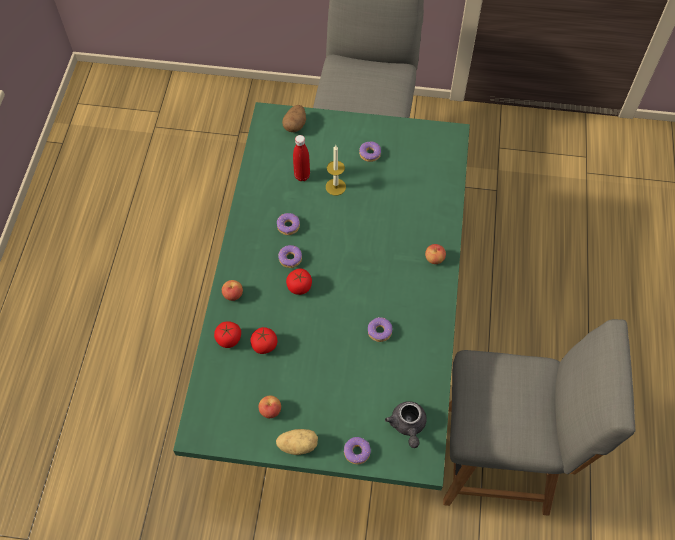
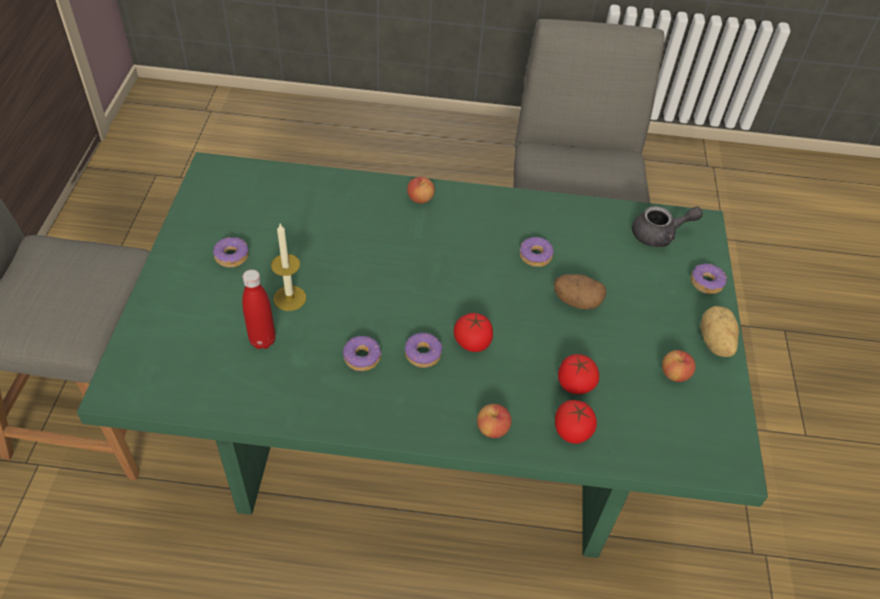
camera: 95 degrees left, 10 degrees down
(295, 125) = (149, 351): potato -> potato (576, 301)

